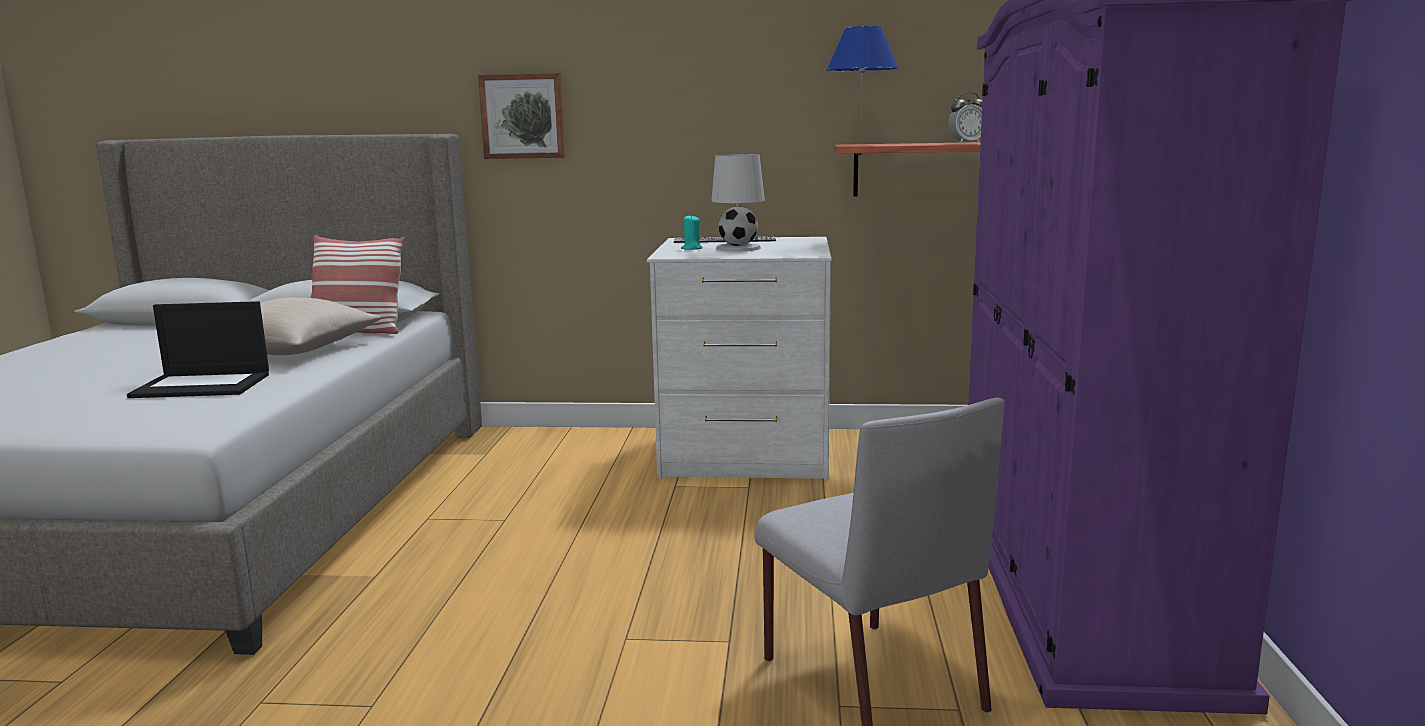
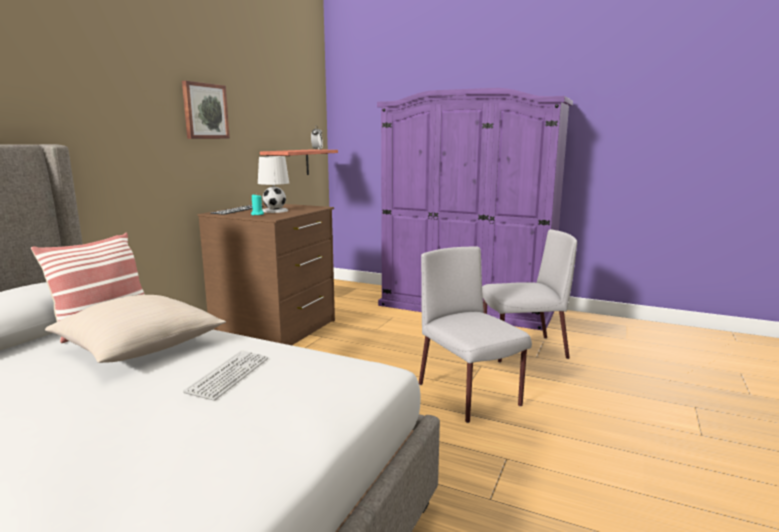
camera: 70 degrees left, 0 degrees up
(204, 385) = (229, 375): laptop -> keyboard
(523, 116) = (94, 130): picture -> picture (205, 111)
(587, 645) = (469, 395): none -> grey chair
(745, 454) = (276, 330): white dresser -> brown dresser
(861, 145) = (285, 151): blue table lamp -> none

